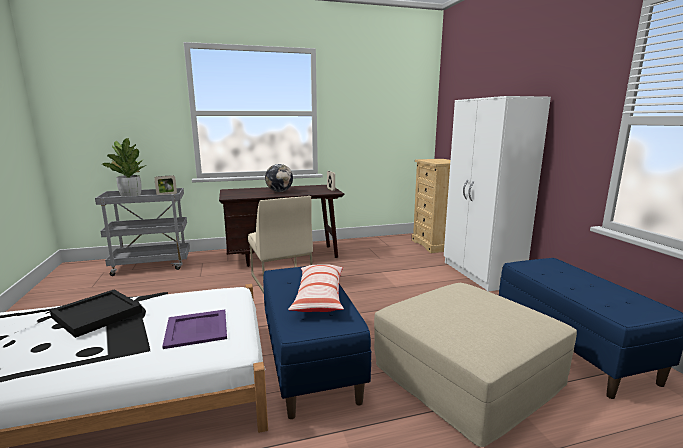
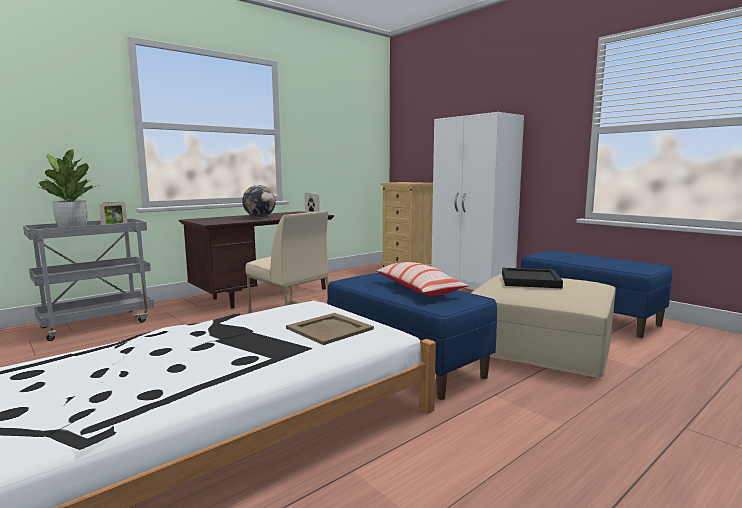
camera: 25 degrees left, 5 degrees down
(97, 314) = (194, 336): black tray -> black tray (529, 280)
(196, 328) = (328, 329): purple tray -> beige tray

